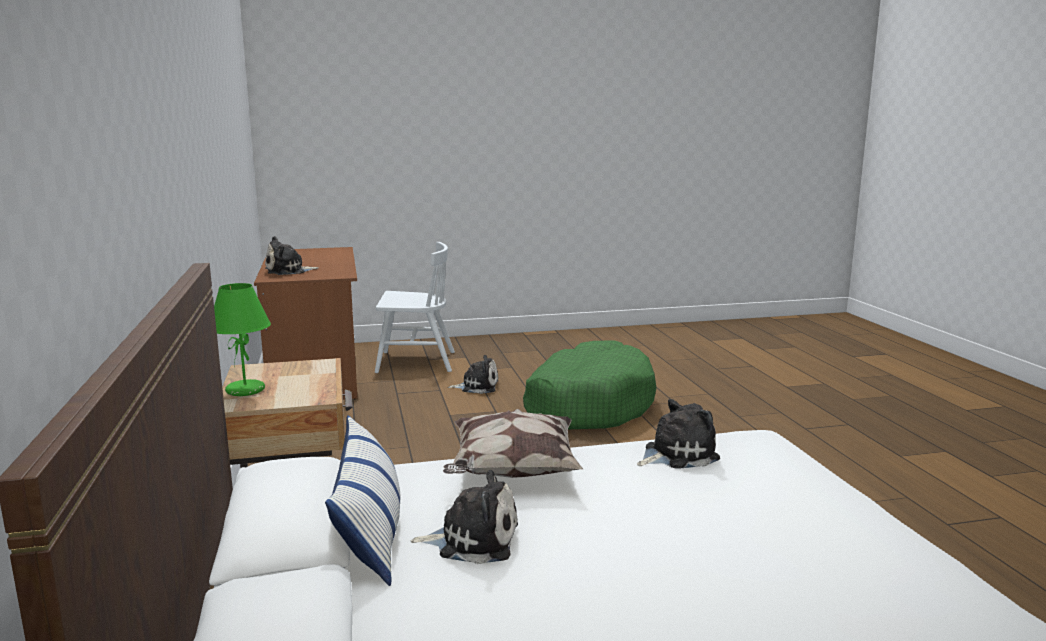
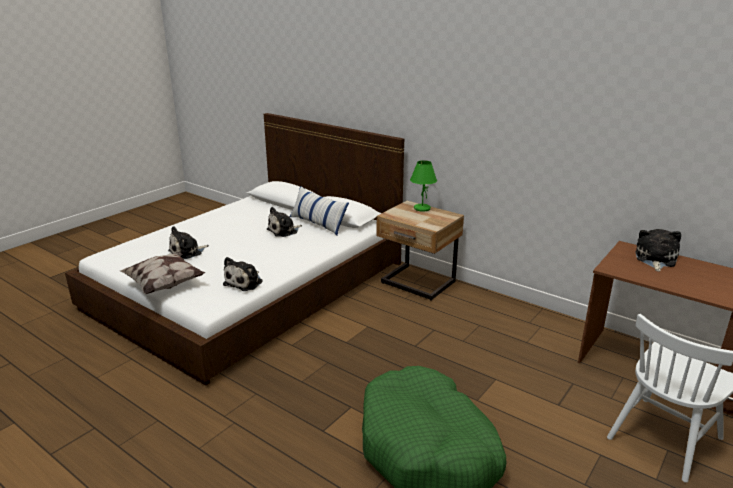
camera: 140 degrees right, 10 degrees up
(477, 386) = (544, 426): plush toy -> plush toy (187, 252)
(512, 472) = (303, 252): pillow -> pillow (165, 284)

